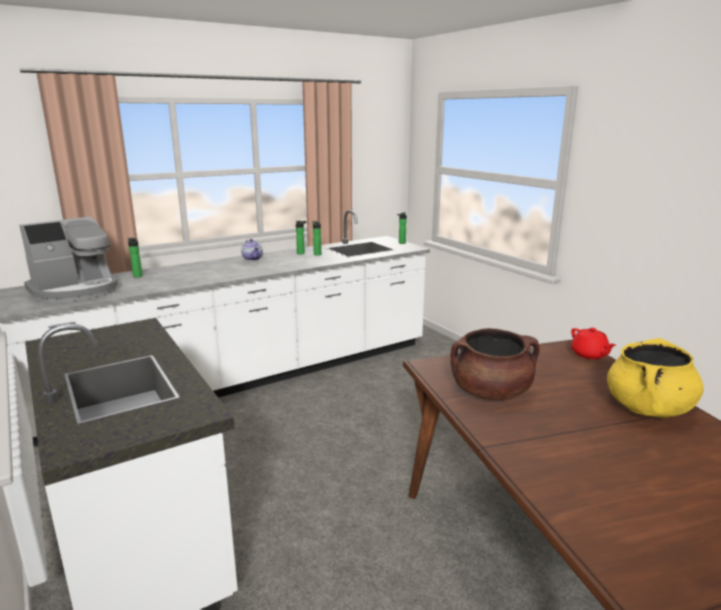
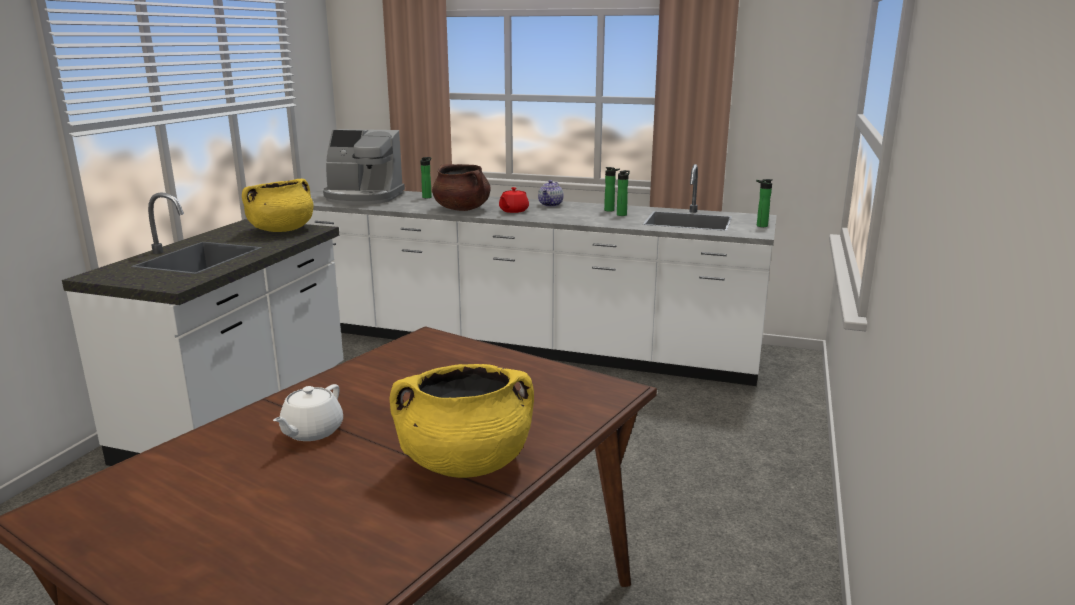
camera: 50 degrees right, 0 degrees up
(112, 337) = (281, 230): none -> yellow cooking pot
(490, 392) = (396, 375): brown cooking pot -> brown cooking pot (462, 209)
(564, 443) = (311, 432): none -> white teapot
(589, 354) = (598, 402): red teapot -> red teapot (513, 211)

